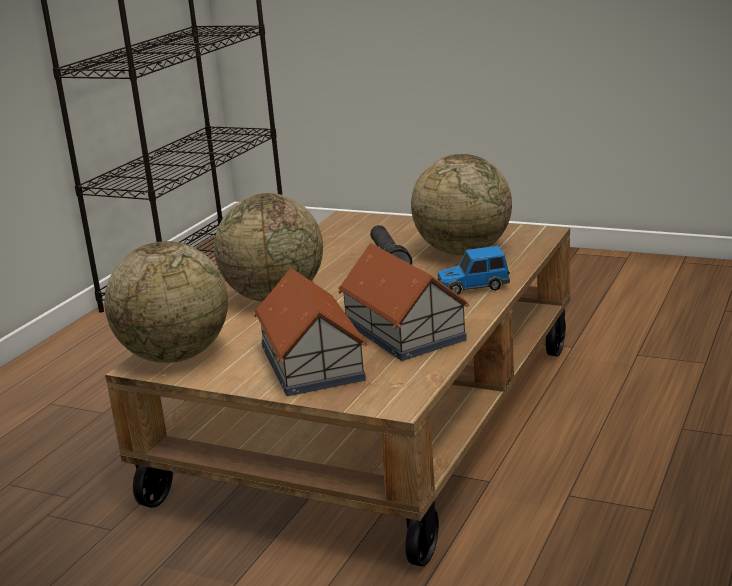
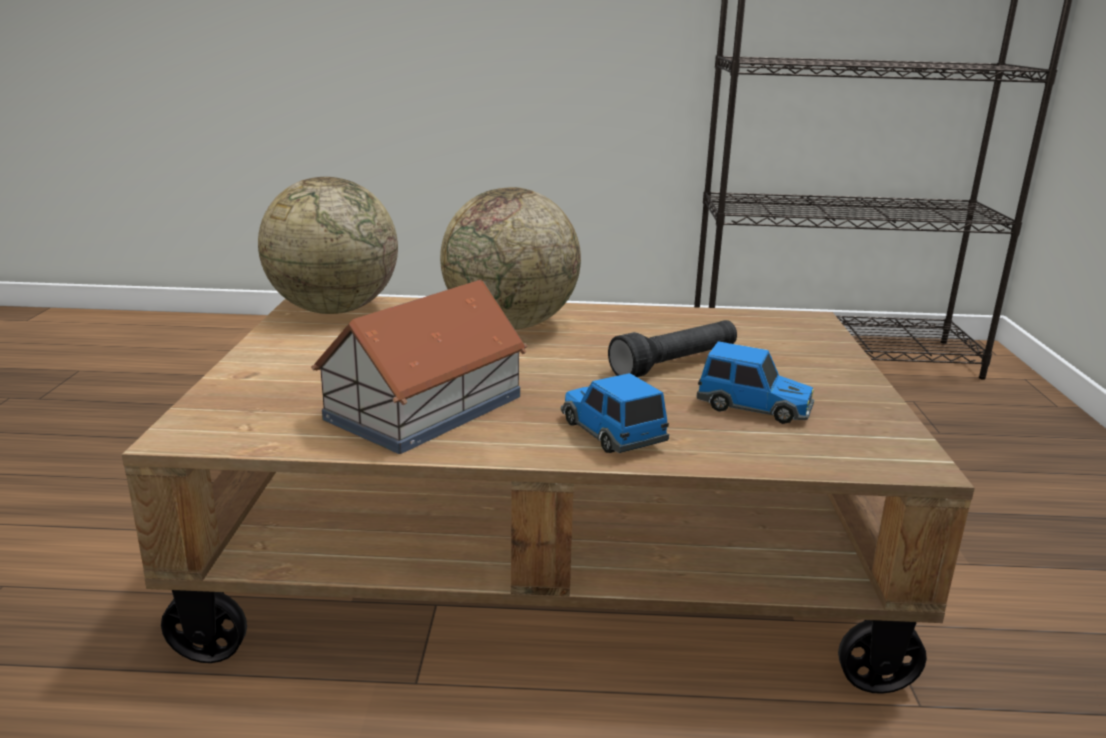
camera: 65 degrees right, 0 degrees up
(311, 363) = (314, 370): toy house -> none
(463, 251) = (754, 407): globe -> toy car

